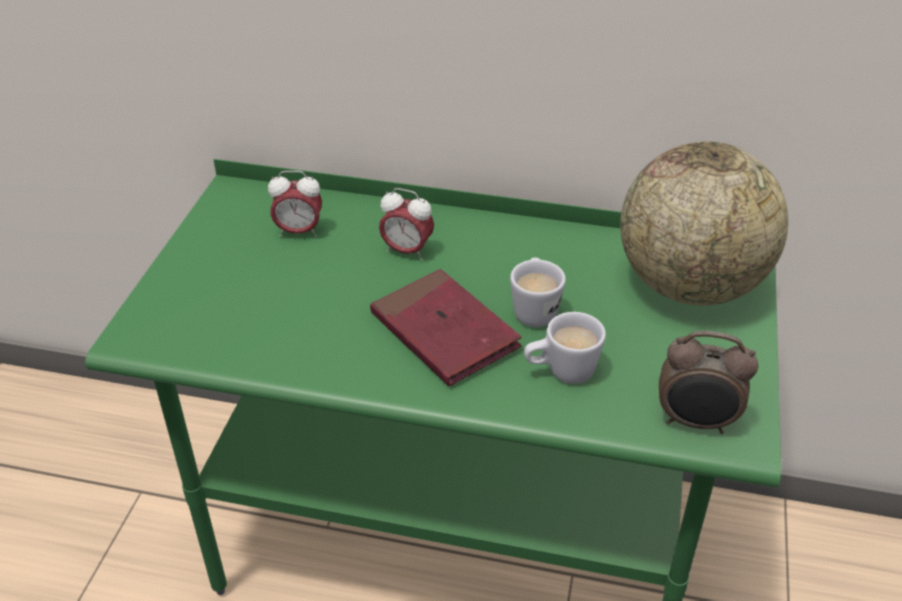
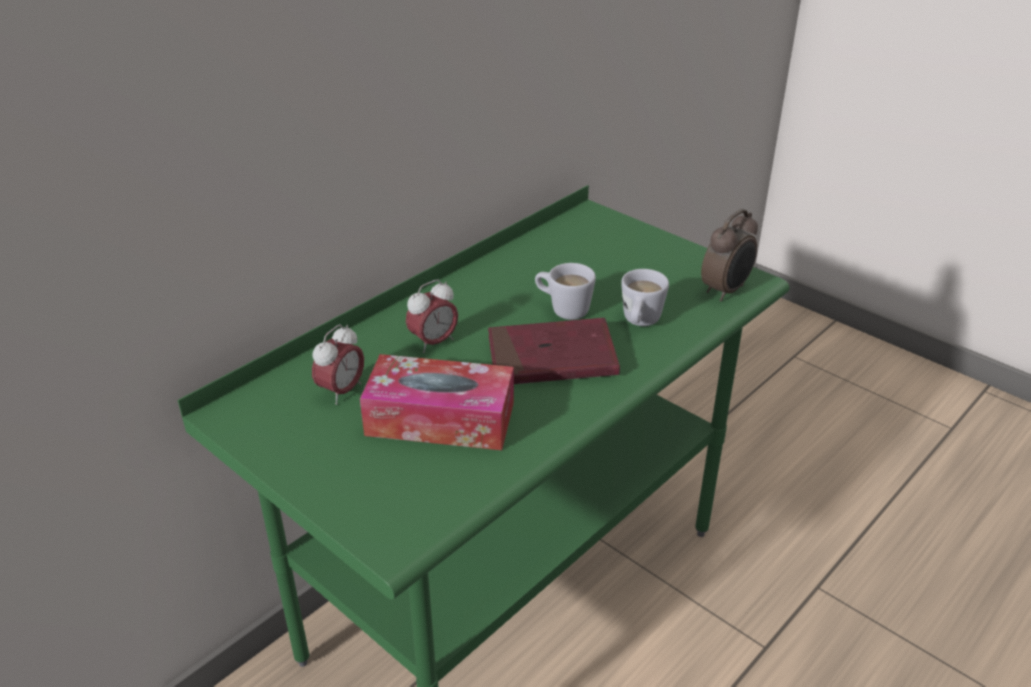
camera: 60 degrees left, 5 degrees down
(300, 299) = (440, 419): none -> tissue box
(690, 286) = (596, 241): globe -> none

